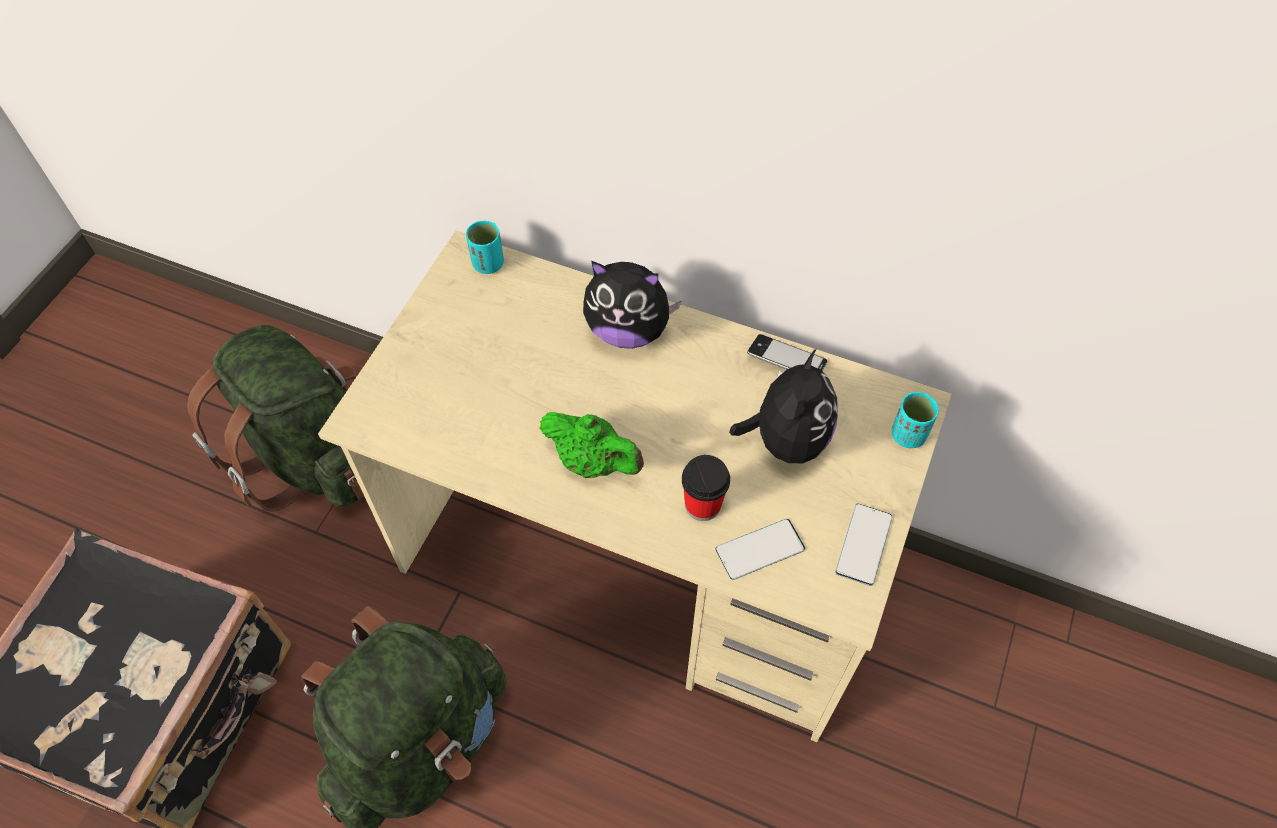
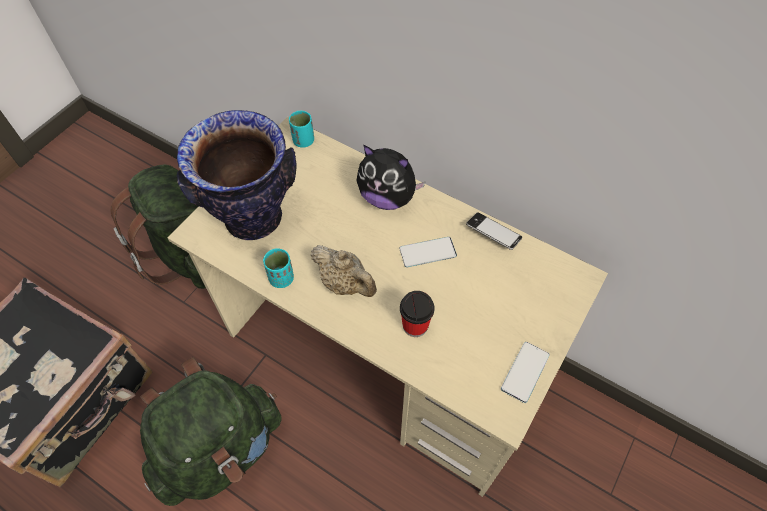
camera: 10 degrees right, 0 degrees up
(439, 386) = (253, 217): none -> vase
(593, 461) = (345, 283): green teapot -> beige teapot
(760, 549) = (449, 363): phone -> phone (427, 252)
(786, 439) = (482, 288): plush toy -> none
(908, 435) = (571, 298): turquoise cup -> turquoise cup (281, 278)

